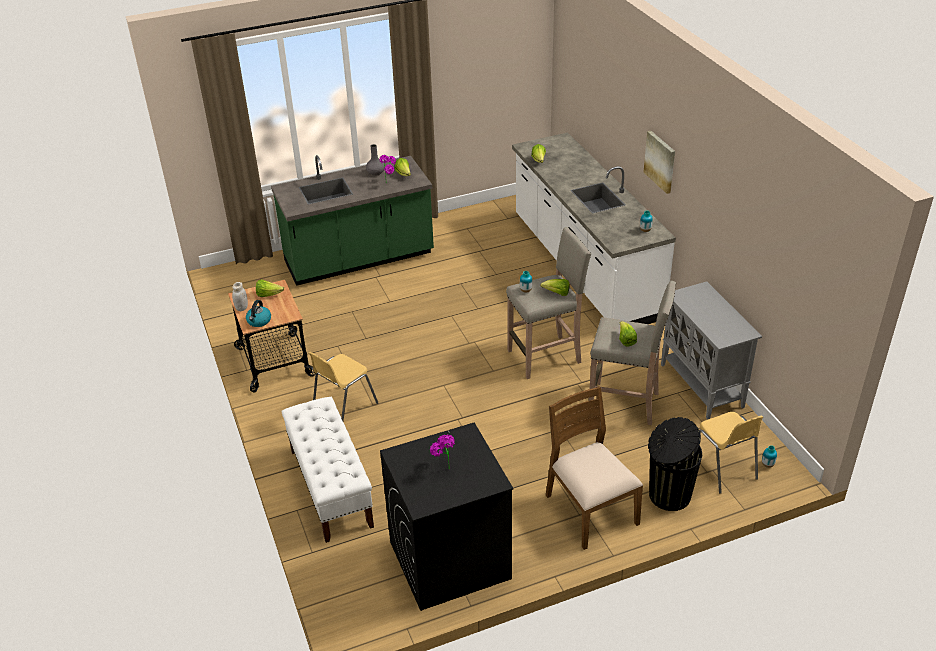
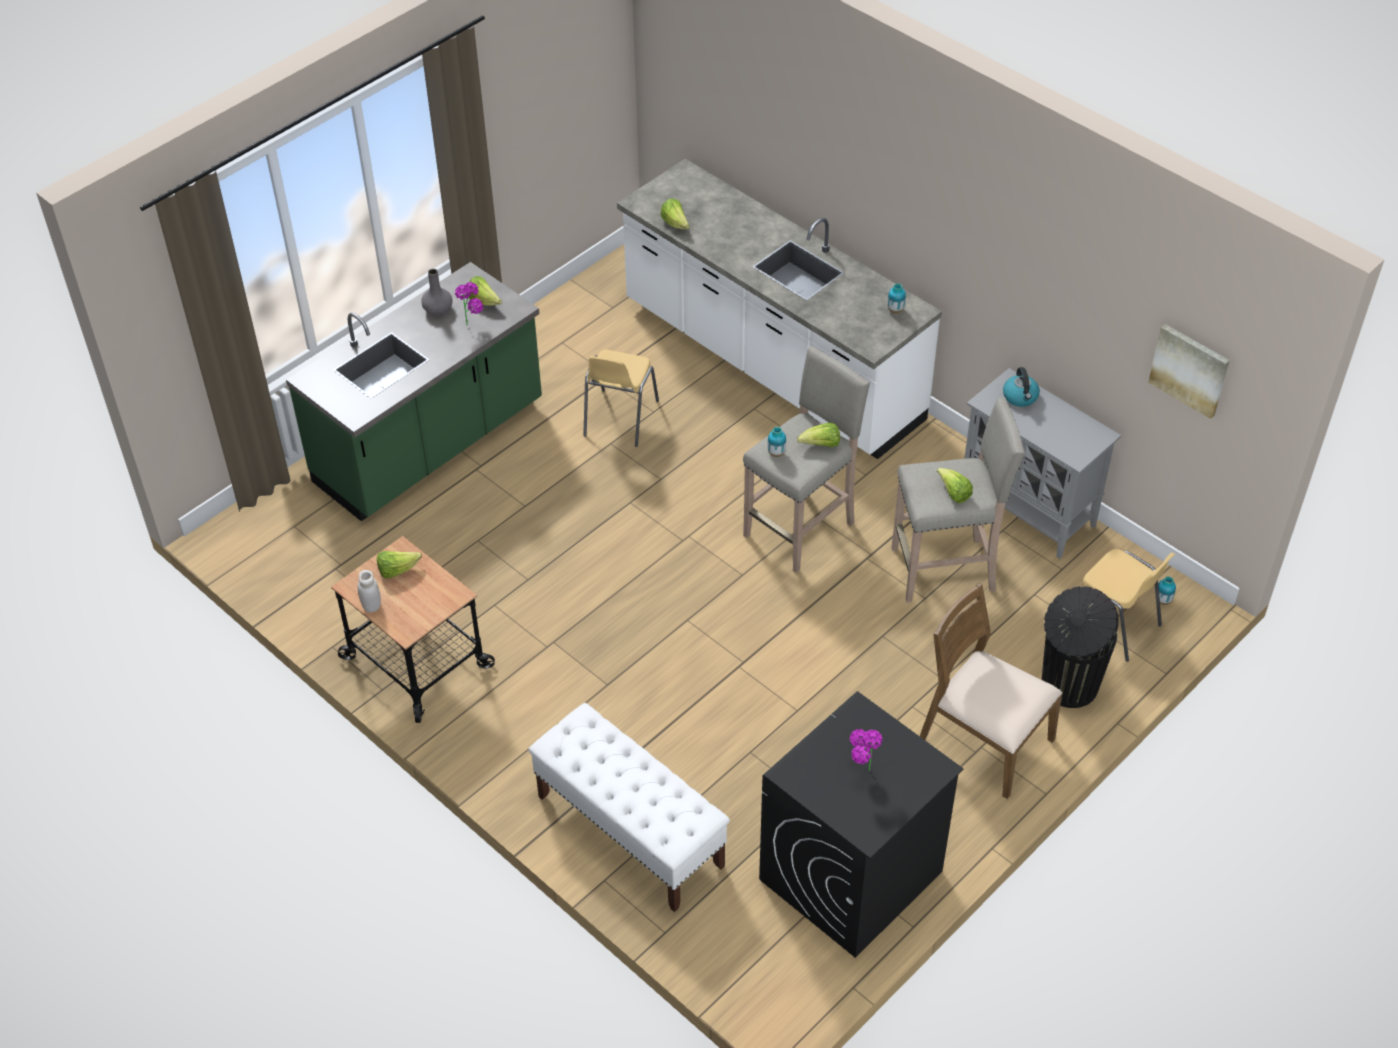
camera: 25 degrees left, 10 degrees up
(259, 321) = (414, 620): kettle -> kettle (1020, 397)
(344, 407) = (568, 702): yellow chair -> yellow chair (619, 419)
(660, 161) = (899, 208): picture -> picture (1190, 369)

